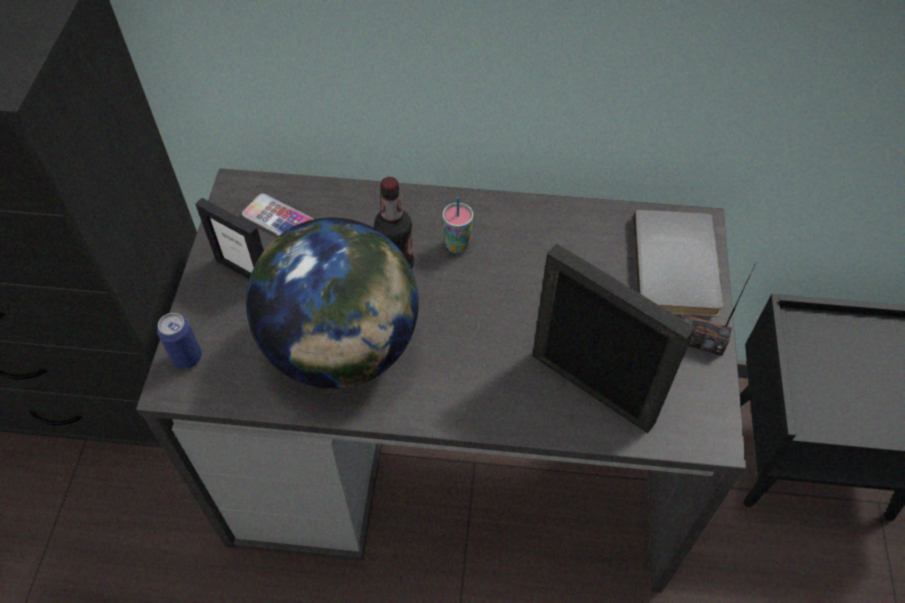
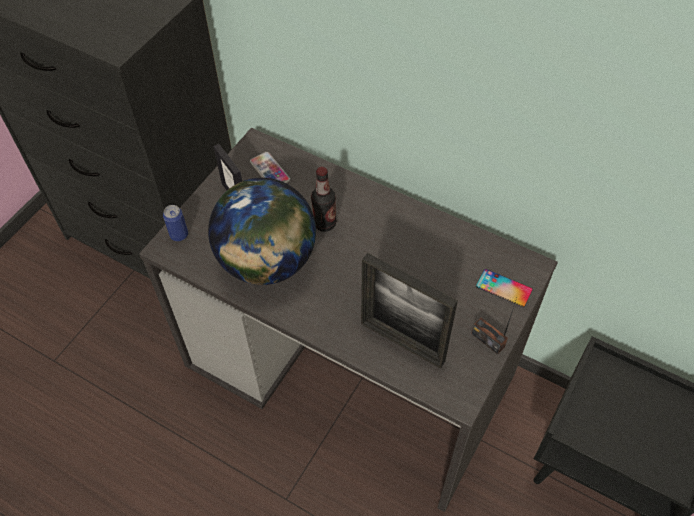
camera: 25 degrees right, 0 degrees up
(457, 245) = (368, 224): cup -> none
(592, 389) = (402, 342): picture frame -> picture frame turned 150 degrees clockwise
(679, 266) = (504, 288): grey book -> phone

